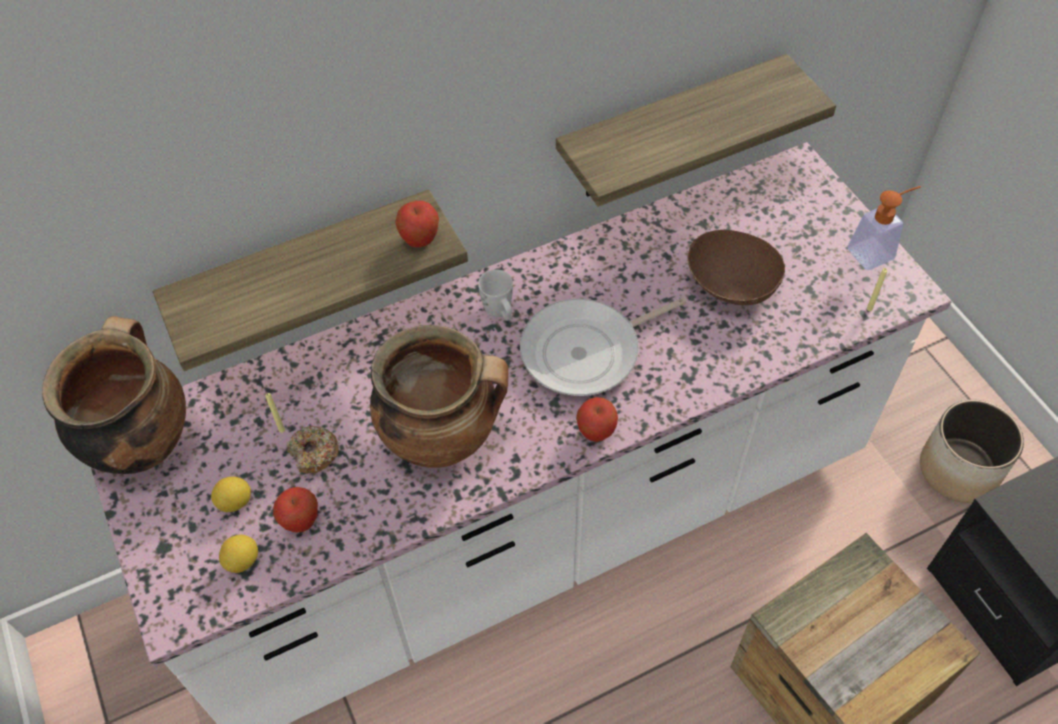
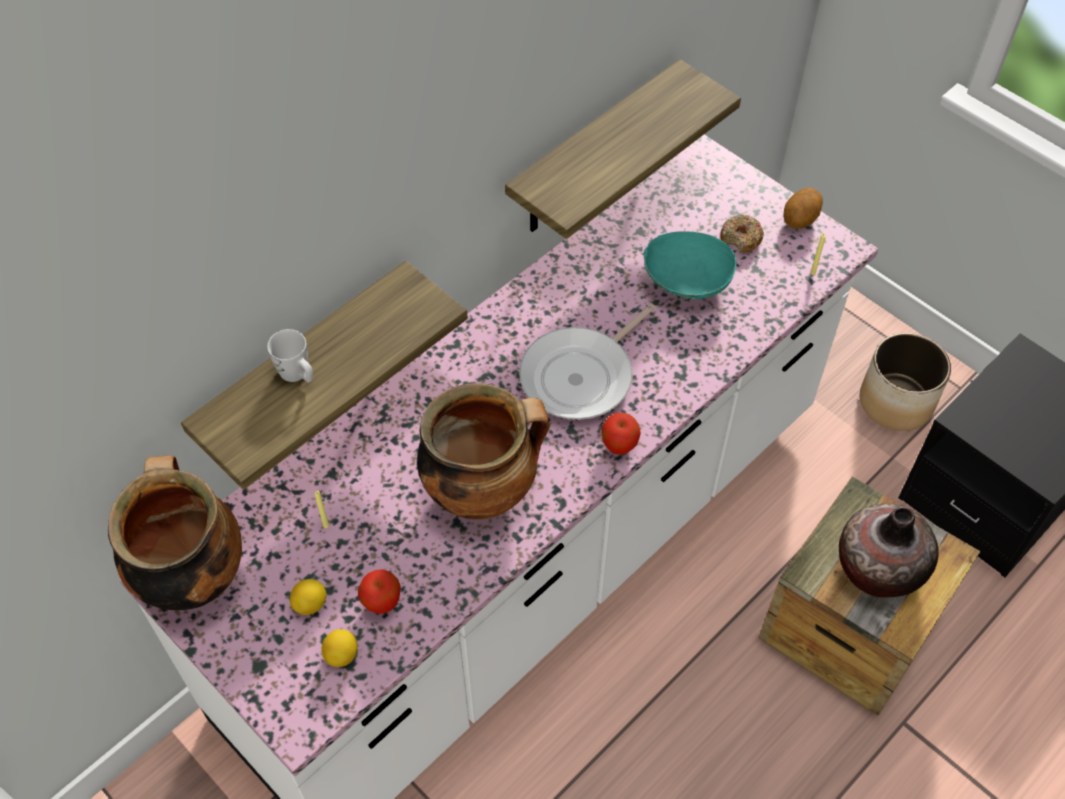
camera: 20 degrees left, 0 degrees up
(314, 454) = (367, 538): donut -> donut (741, 238)
(420, 241) = (419, 310): apple -> none
(500, 312) = (487, 360): white mug -> white mug (298, 374)
(730, 286) = (686, 284): brown bowl -> turquoise bowl
(860, 636) = (878, 567): none -> vase
(876, 251) = (800, 220): soap dispenser -> potato

